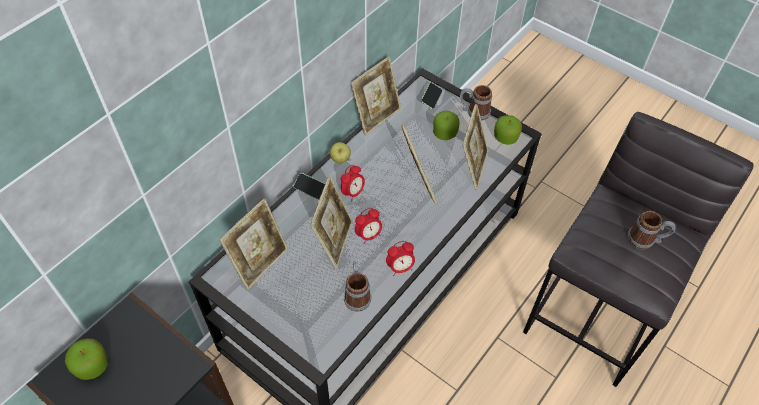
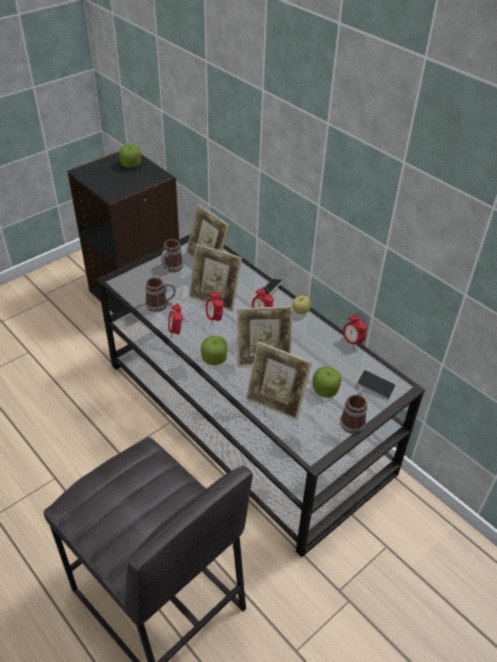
camera: 100 degrees right, 10 degrees down
(376, 116) = (352, 342): picture frame -> alarm clock
(505, 137) = (312, 439): apple -> apple (214, 359)
(646, 240) = (134, 515): mug -> mug (171, 268)

